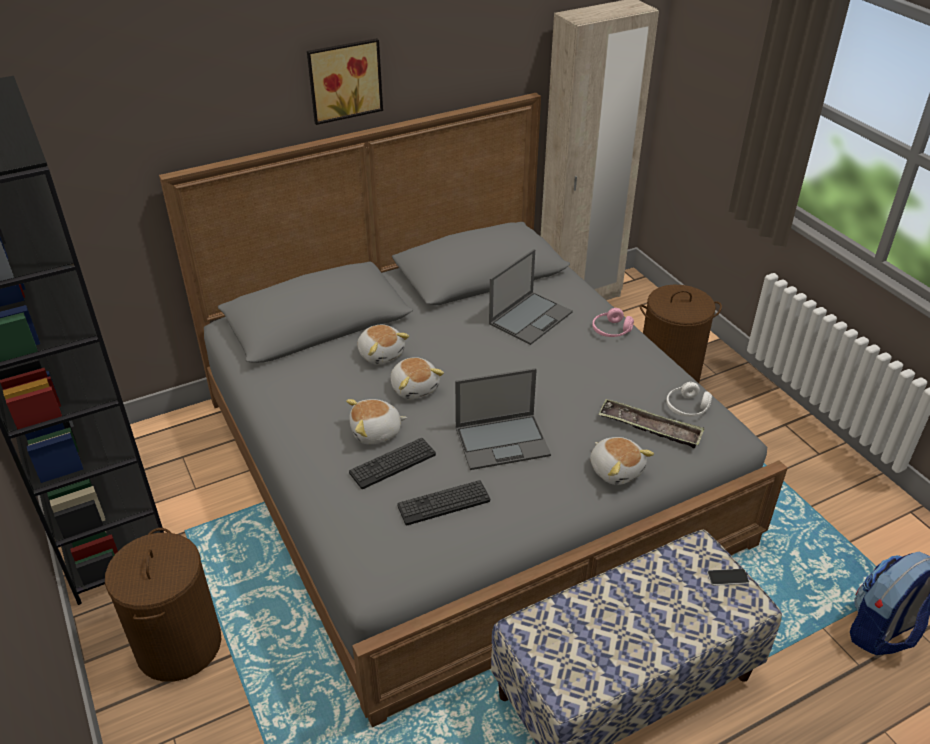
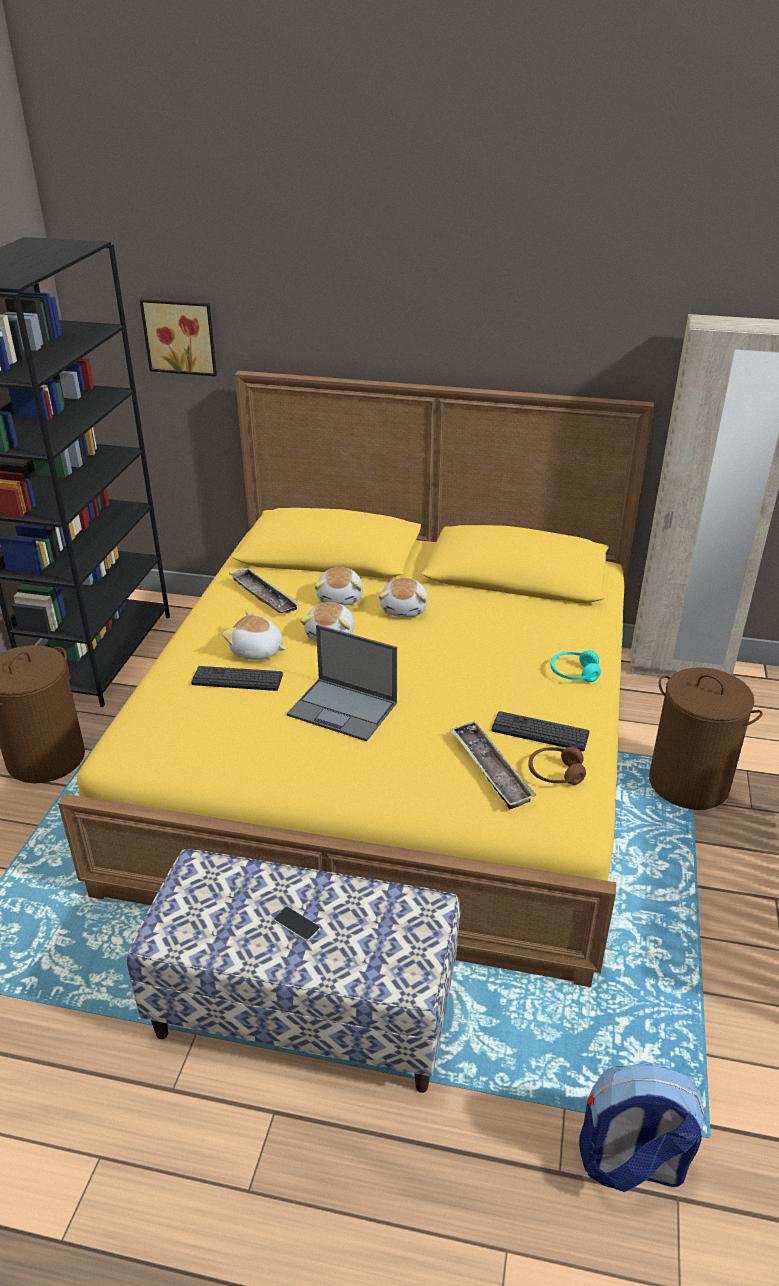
camera: 40 degrees right, 5 degrees down
(316, 382) = (264, 596): none -> tray
(344, 80) = (428, 328): picture -> picture (181, 336)
(444, 503) = (234, 728): keyboard -> keyboard (540, 732)
(464, 467) = (389, 754): grey bed -> yellow bed
(531, 317) = (508, 627): laptop -> none
(611, 330) = (574, 673): pink headphones -> turquoise headphones
(616, 469) = (411, 785): plush toy -> plush toy (405, 609)
(687, 407) = (555, 773): white headphones -> brown headphones
(727, 577) = (421, 948): phone -> phone (296, 924)

